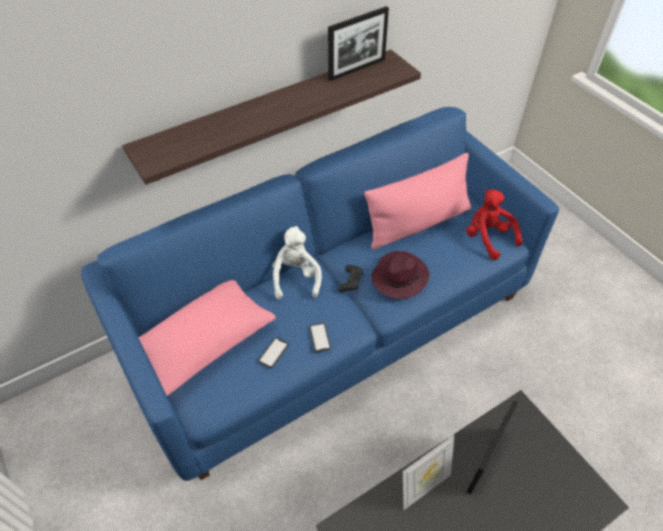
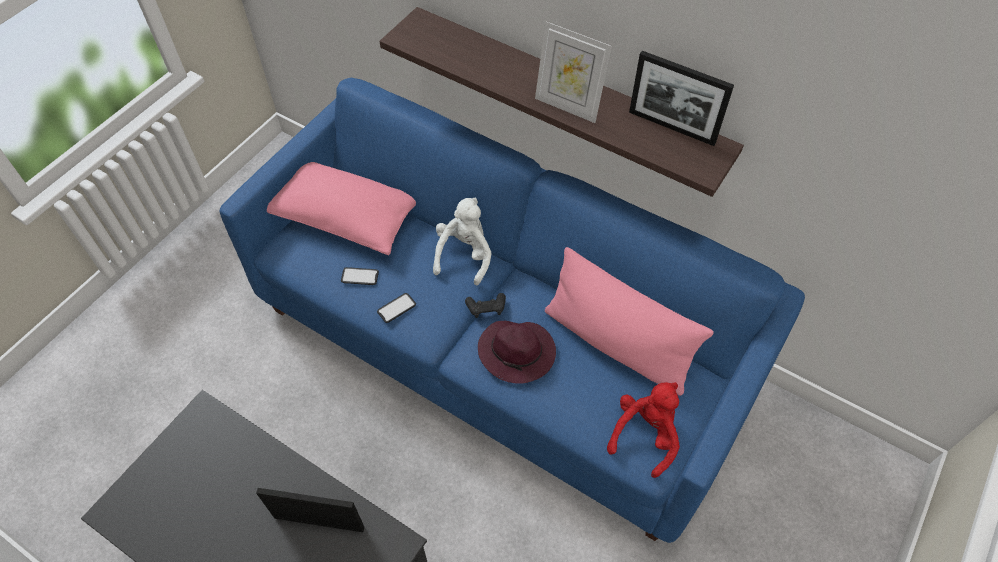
camera: 65 degrees right, 5 degrees up
(295, 277) = (464, 255): white plush toy -> white plush toy turned 45 degrees counterclockwise
(423, 486) = (268, 469): picture frame -> picture frame (568, 106)

